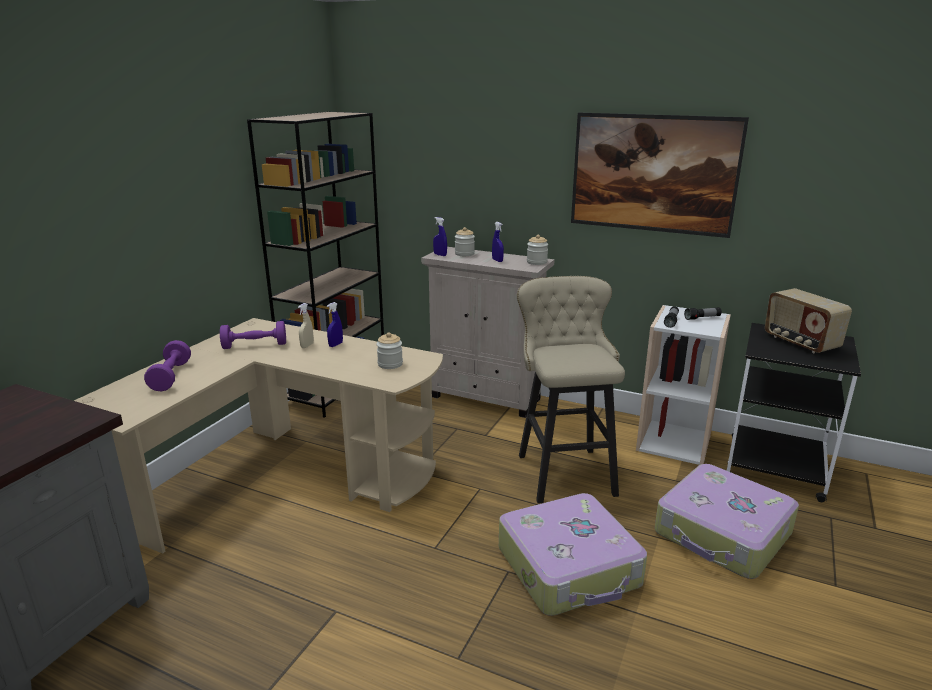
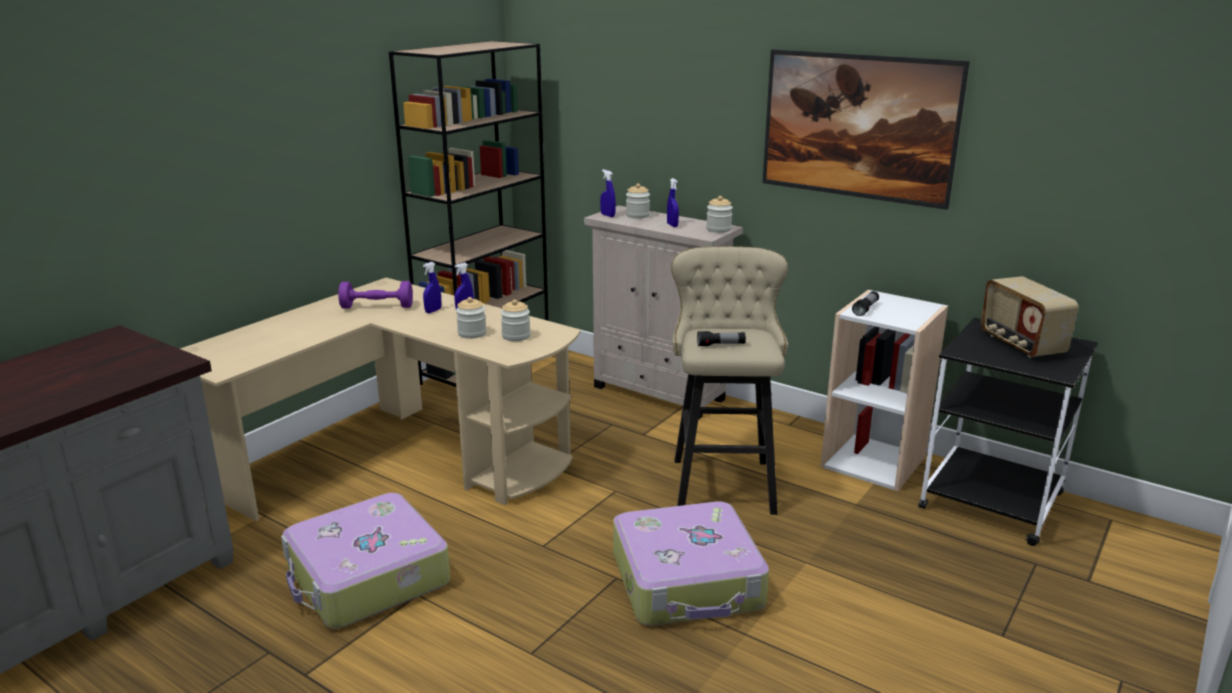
camera: 10 degrees right, 0 degrees up
(171, 376) = (279, 333): purple dumbbell -> none
(307, 346) = (433, 311): beige spray bottle -> blue spray bottle
(350, 364) = (472, 333): none -> jar
(702, 318) = (908, 308): flashlight -> flashlight (721, 345)
(722, 534) = (887, 567): suitcase -> suitcase (367, 577)

